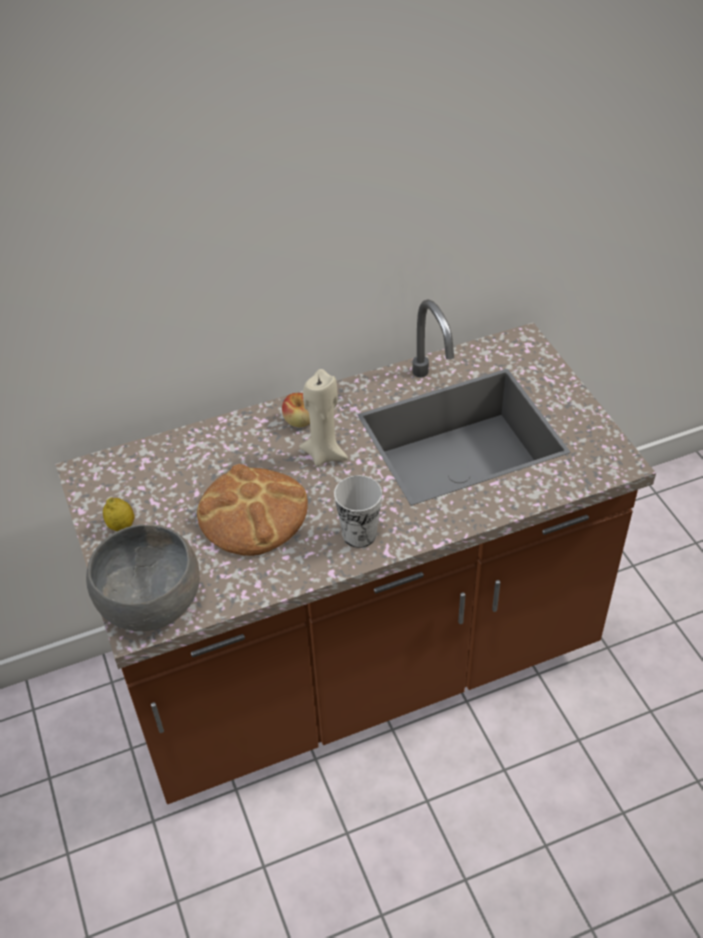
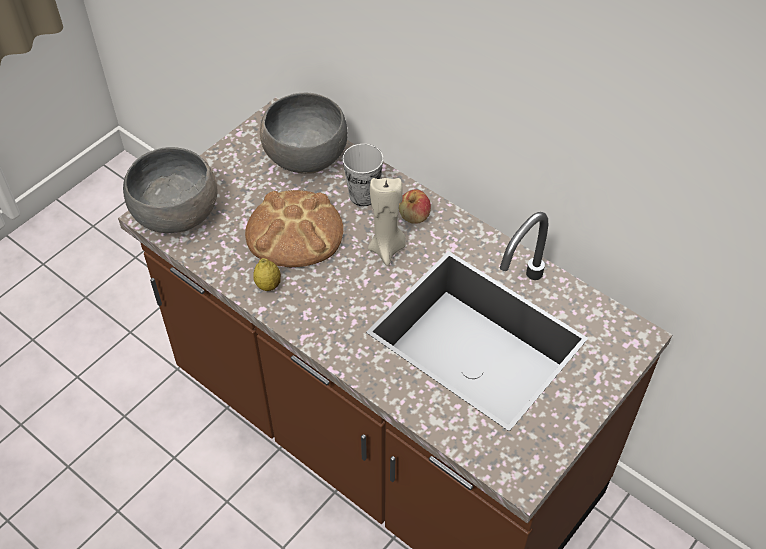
camera: 60 degrees right, 5 degrees up
(121, 526) = (237, 162): lemon -> lemon (268, 285)
(159, 469) = (305, 156): none -> grey bowl
(359, 534) = (312, 310): cup -> cup (363, 195)

